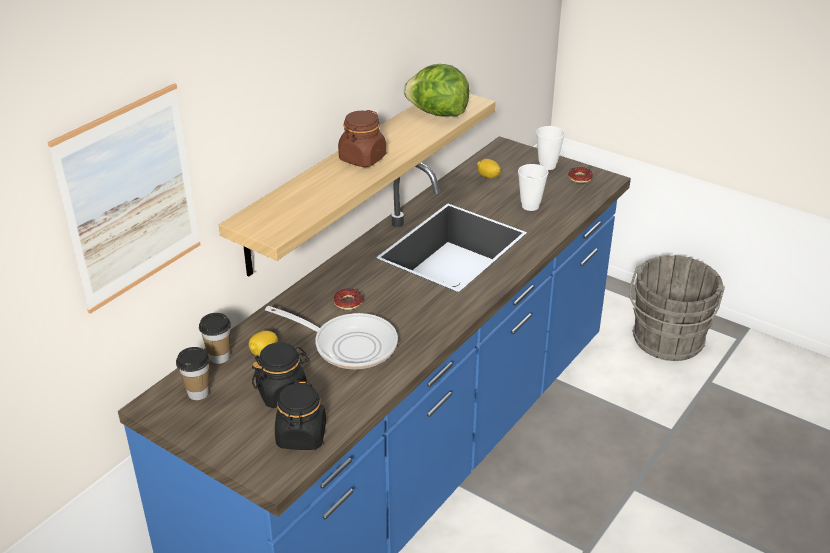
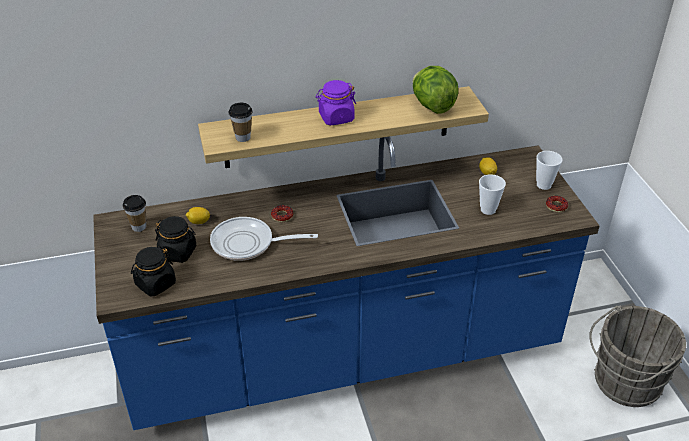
camera: 40 degrees right, 5 degrees up
(130, 198) = (116, 84): picture -> none
(219, 357) = (174, 211): cup -> cup (243, 137)
(349, 345) = (248, 244): frying pan -> frying pan turned 120 degrees clockwise
(362, 158) = (336, 118): brown jar -> purple jar

